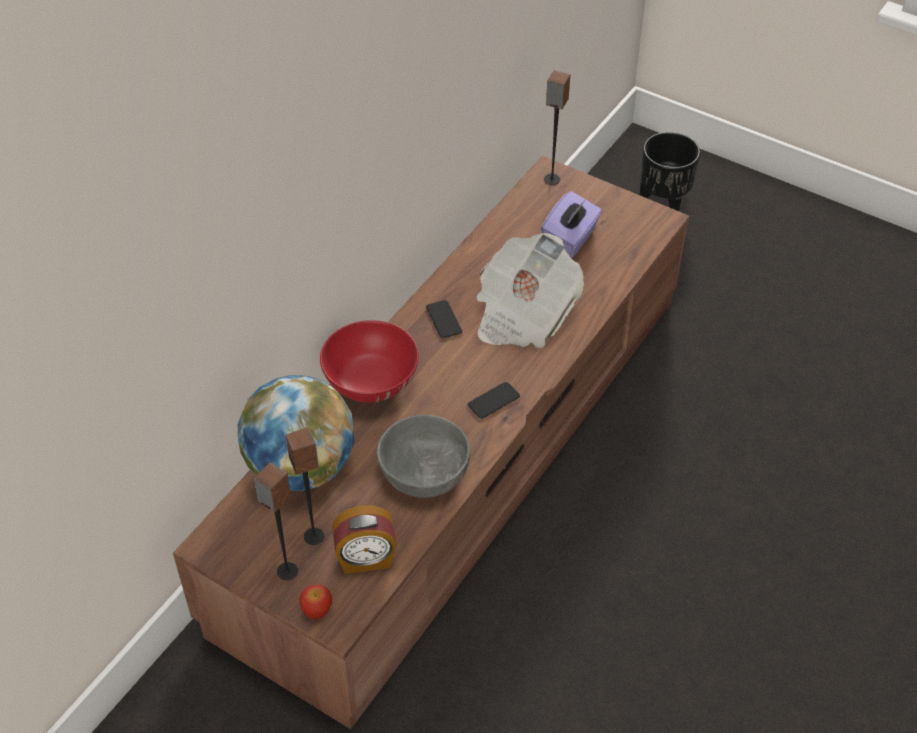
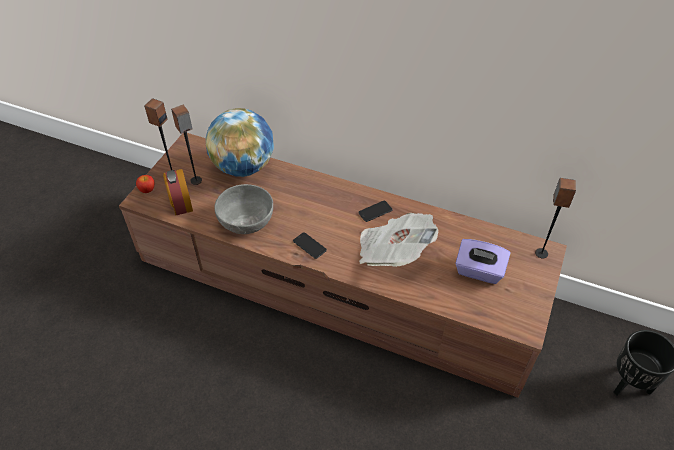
camera: 80 degrees right, 0 degrees up
(371, 384) = (312, 185): red bowl -> none

